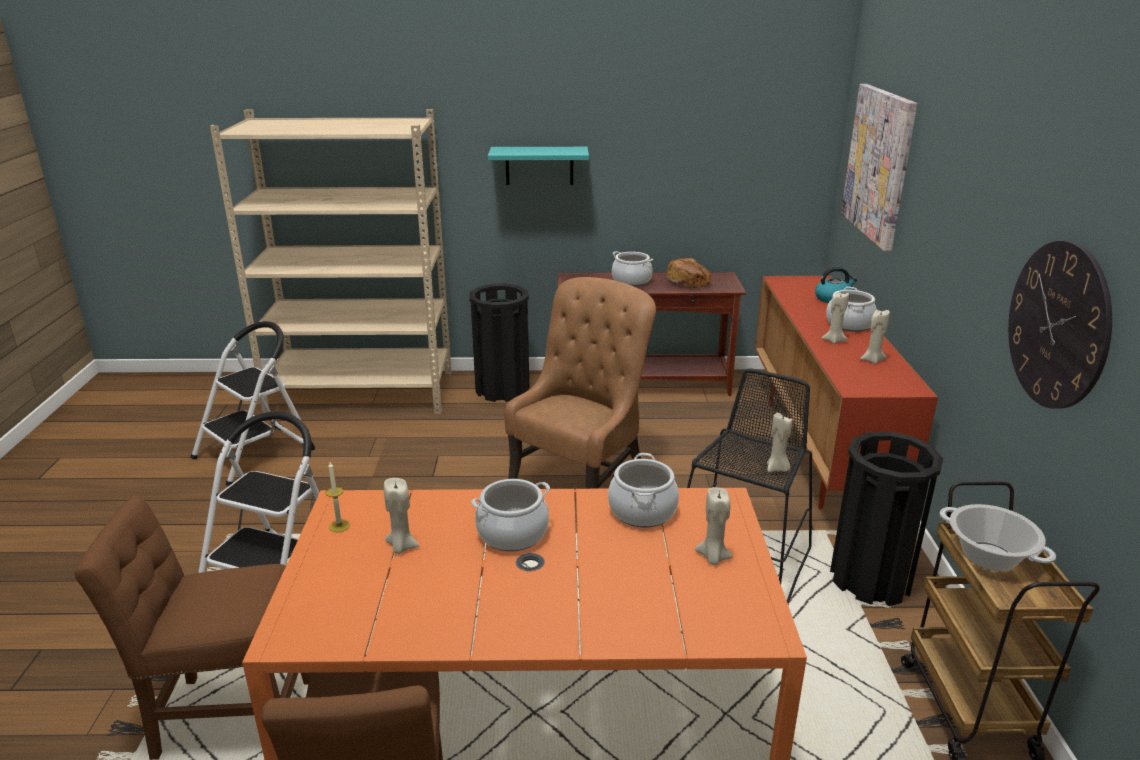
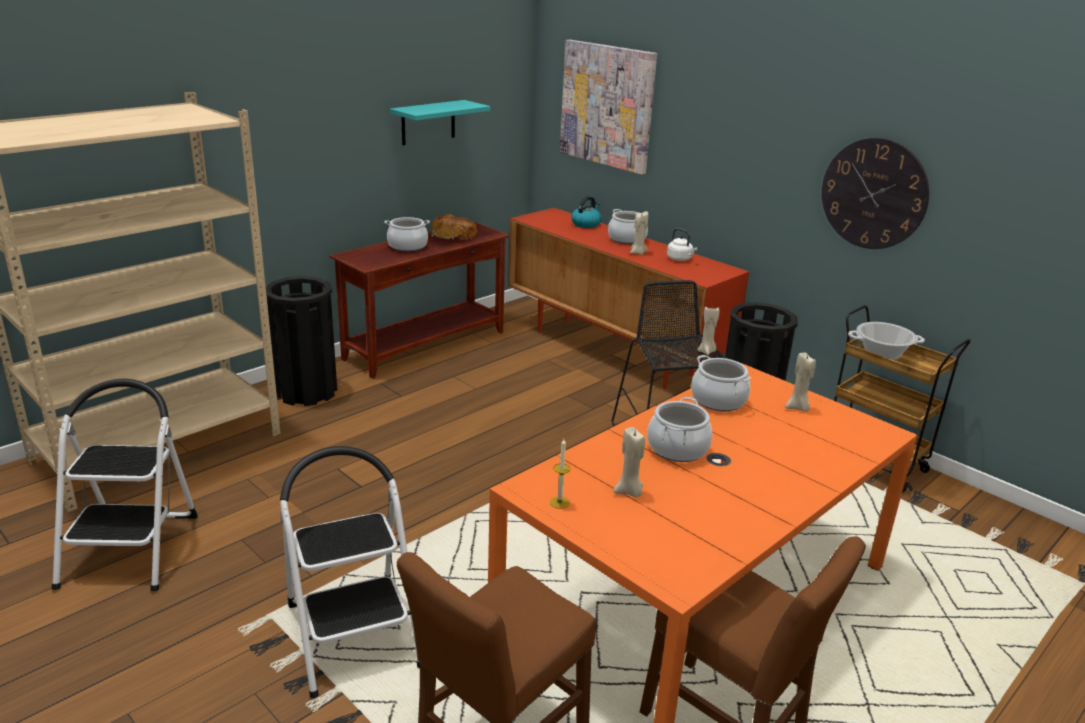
camera: 45 degrees left, 0 degrees up
(539, 165) = (301, 143): turquoise shelf -> turquoise shelf (428, 122)
(581, 479) = (487, 435): brown chair -> none
(872, 360) = (680, 259): beige candle -> white kettle

